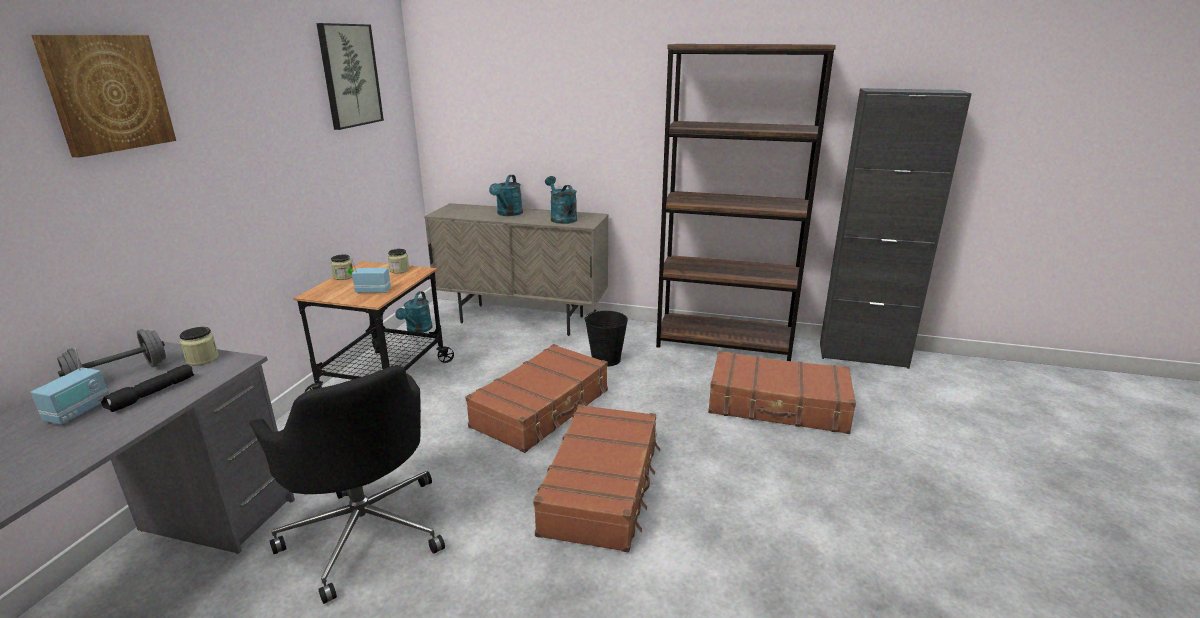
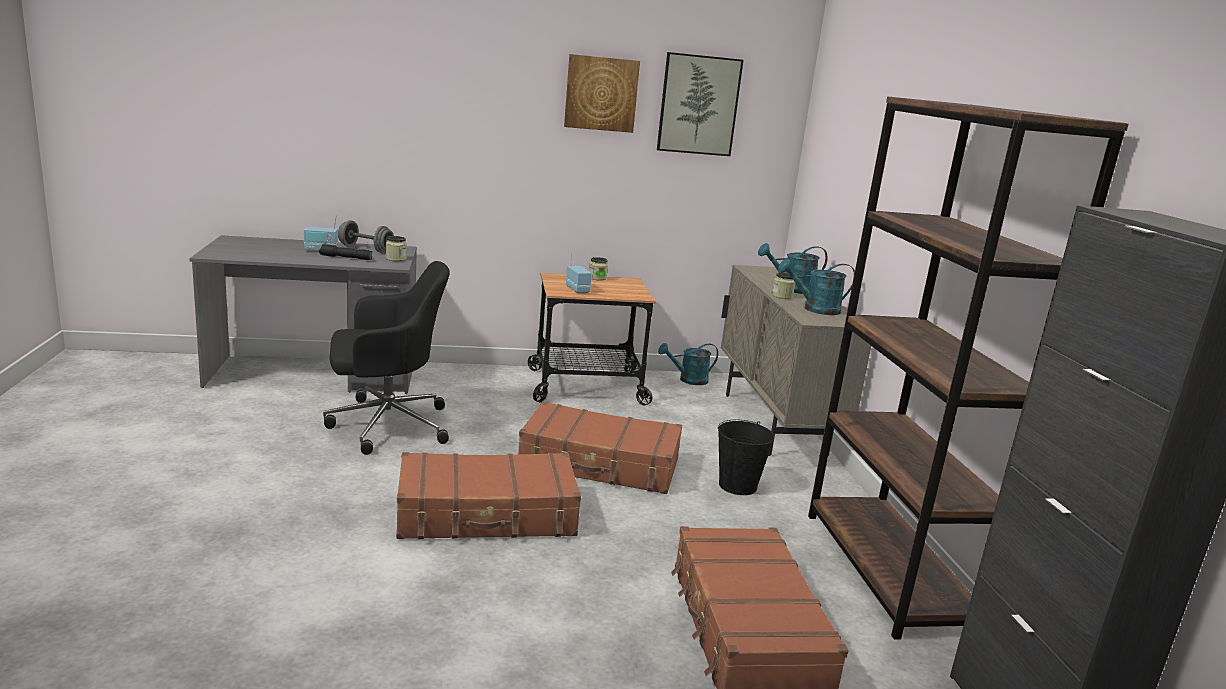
camera: 65 degrees right, 5 degrees down
(107, 93) = (443, 78): picture -> picture (601, 93)
(365, 530) = (386, 424): black office chair -> black office chair turned 135 degrees counterclockwise
(399, 270) = (633, 291): jar -> jar (782, 296)
(561, 218) = (815, 309): turquoise watering can -> turquoise watering can turned 135 degrees counterclockwise

